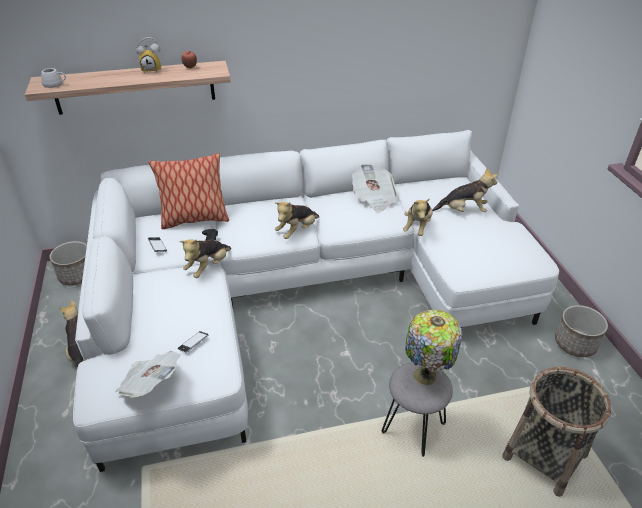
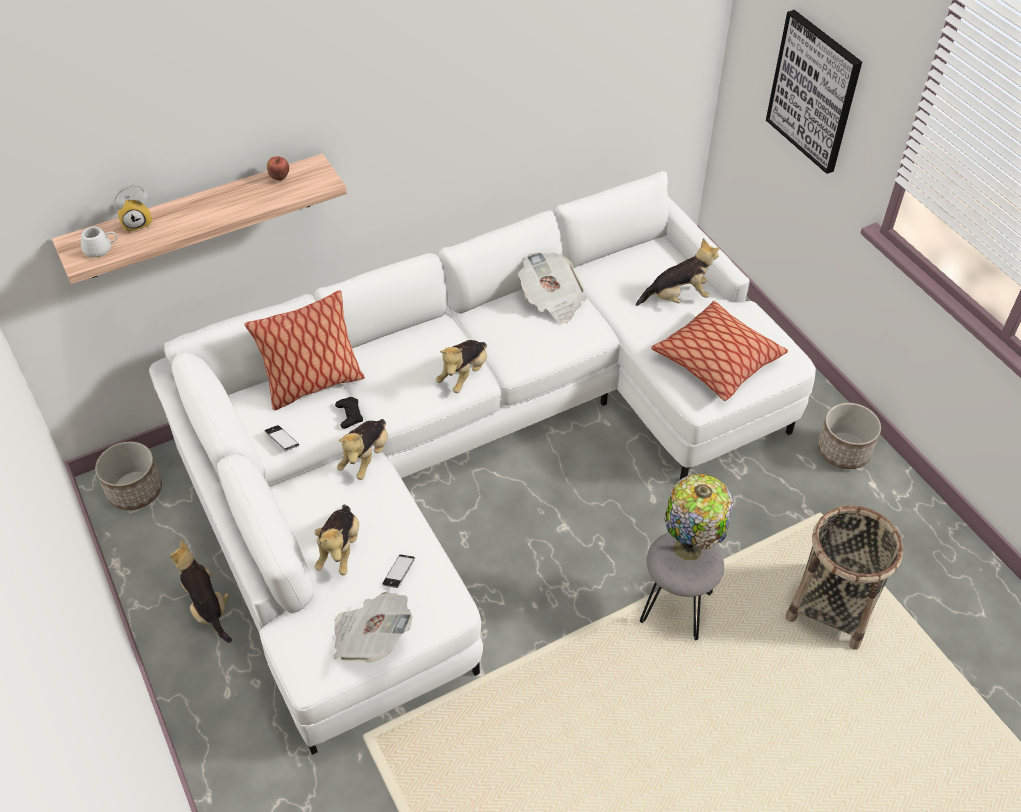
camera: 15 degrees left, 10 degrees up
(152, 70) = (227, 193): alarm clock -> alarm clock (138, 223)
(417, 227) = (624, 336): plush toy -> plush toy (340, 549)
(482, 252) = (716, 360): none -> pillow
(583, 66) = (814, 91): none -> picture

